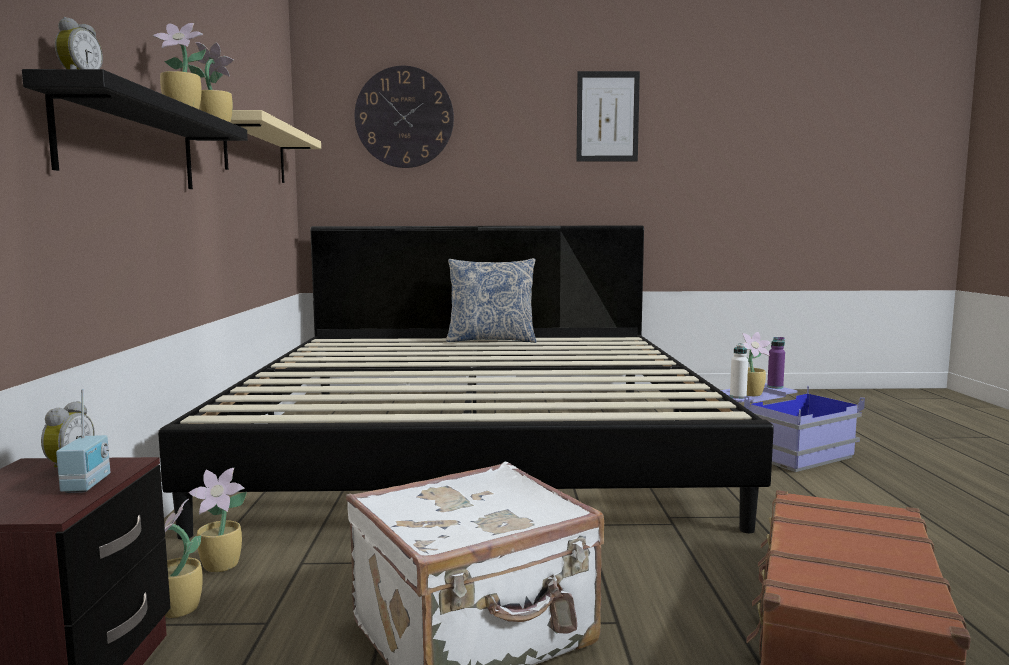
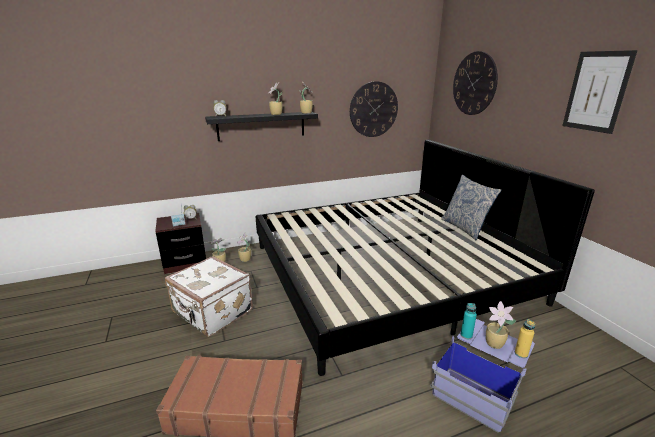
camera: 70 degrees right, 15 degrees up
(256, 152) = (373, 109): beige shelf -> wall clock
(738, 397) = (466, 335): white bottle -> turquoise bottle
(775, 387) = (521, 354): purple bottle -> yellow bottle

